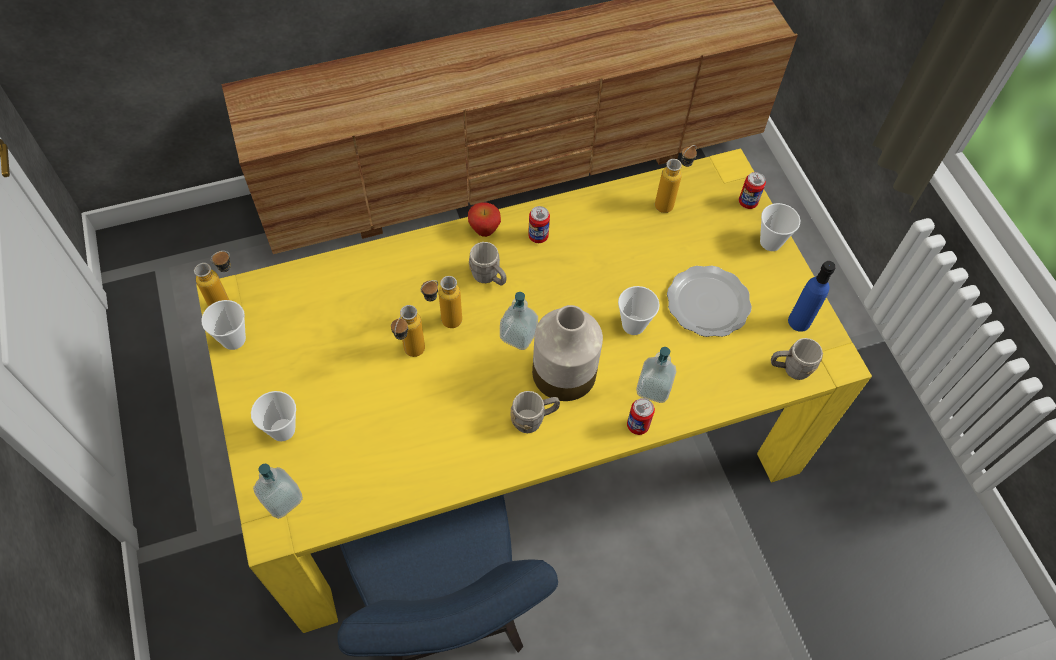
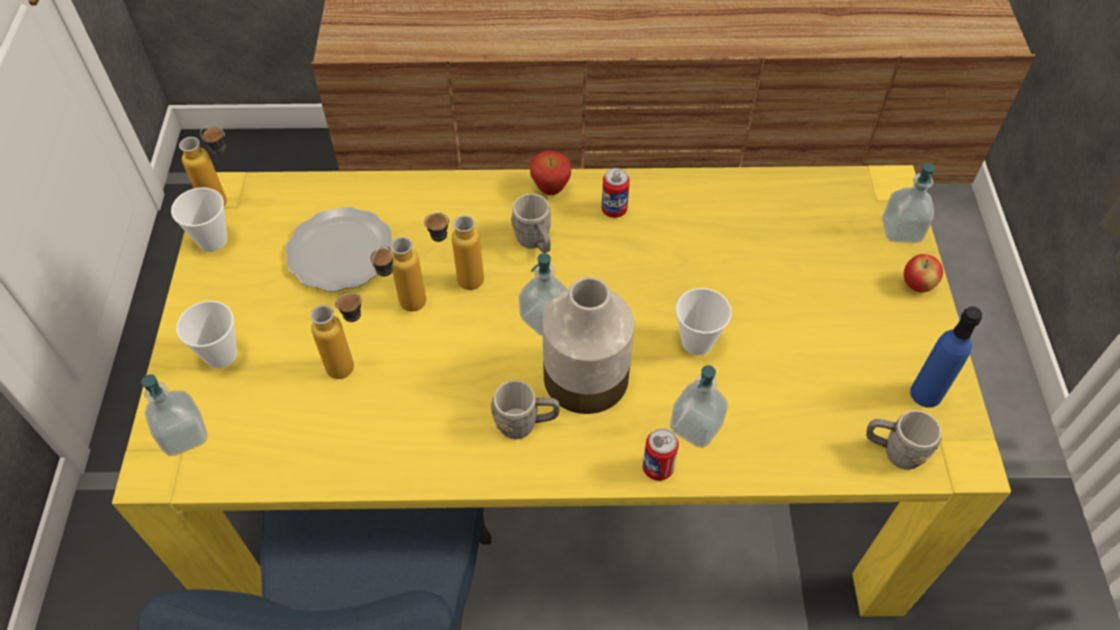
camera: 20 degrees right, 5 degrees down
(670, 202) = (797, 208): bottle -> bottle (352, 365)
(709, 304) = (807, 341): plate -> plate (341, 253)
(747, 202) = (901, 230): can -> soap dispenser
(770, 242) = (917, 285): cup -> apple

